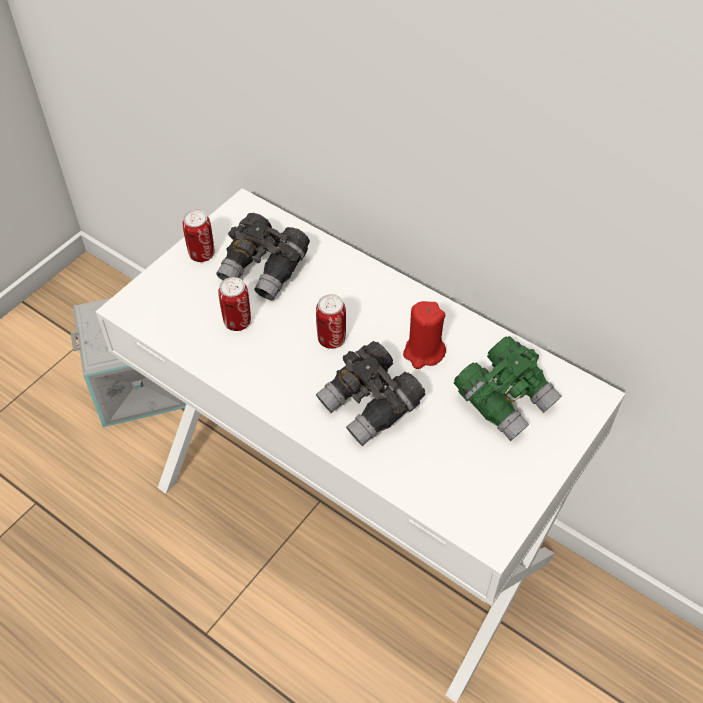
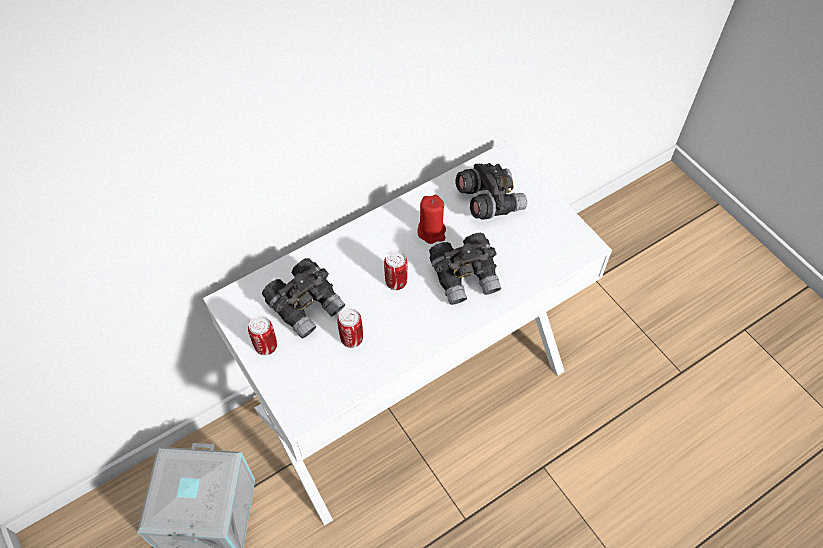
camera: 70 degrees left, 5 degrees up
(505, 400) = (489, 201): green binoculars -> grey binoculars

